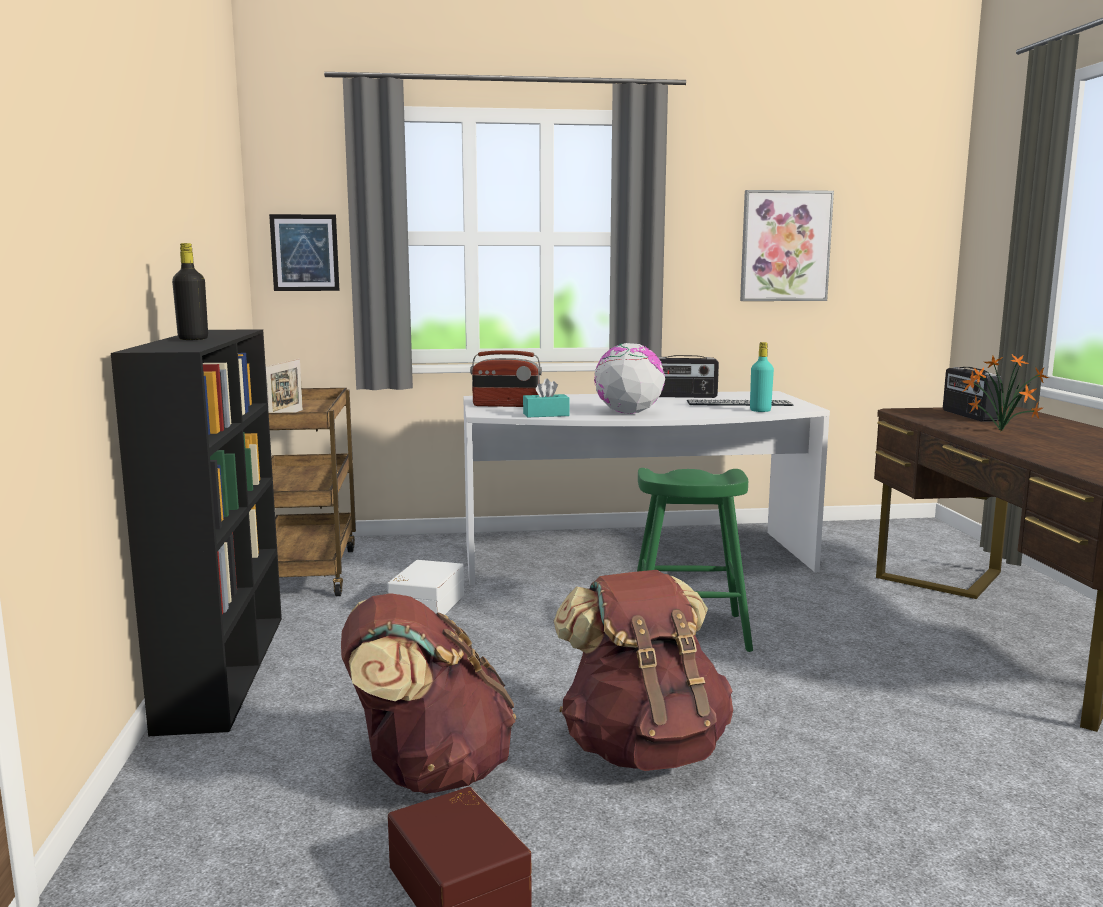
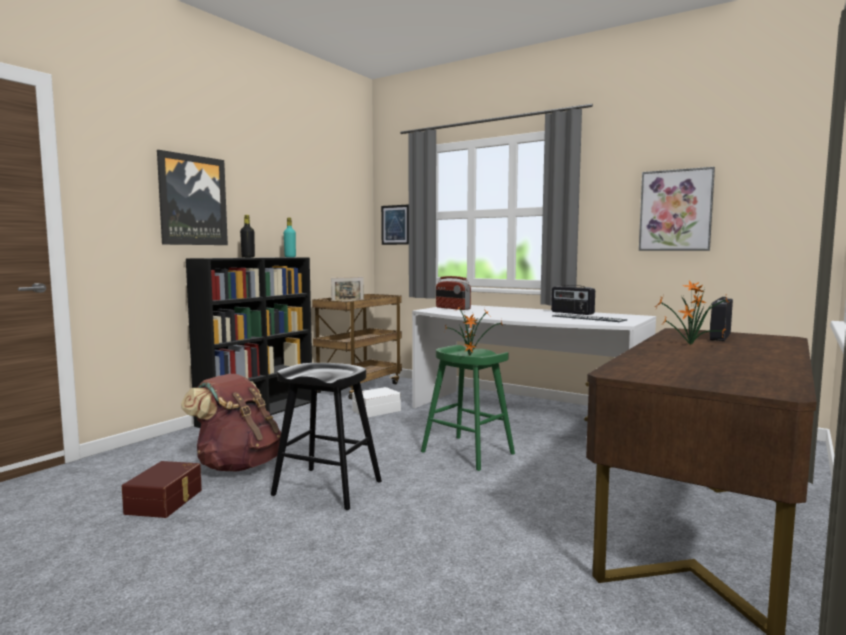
camera: 40 degrees right, 5 degrees down
(102, 210) = (192, 200): none -> picture
(546, 415) = (451, 313): turquoise tissue box -> none
(628, 413) = (497, 316): globe -> none
(643, 748) = (327, 488): brown backpack -> black stool
(709, 483) = (470, 356): none -> potted plant
(760, 411) = (582, 322): turquoise bottle -> turquoise bottle (290, 257)

